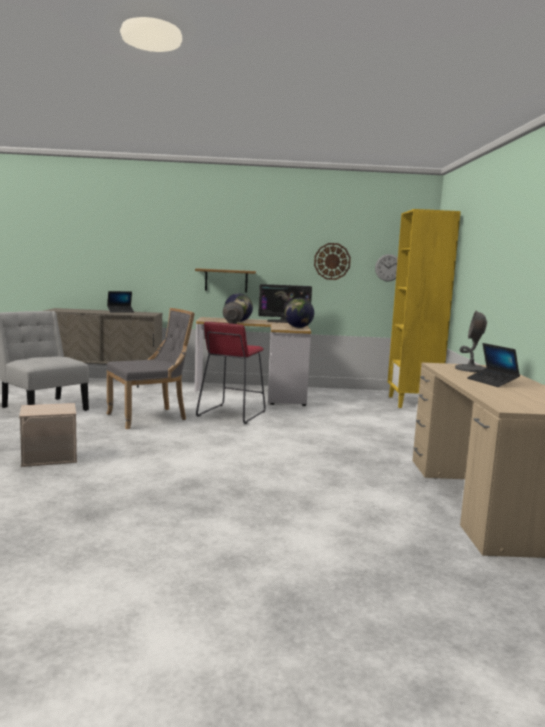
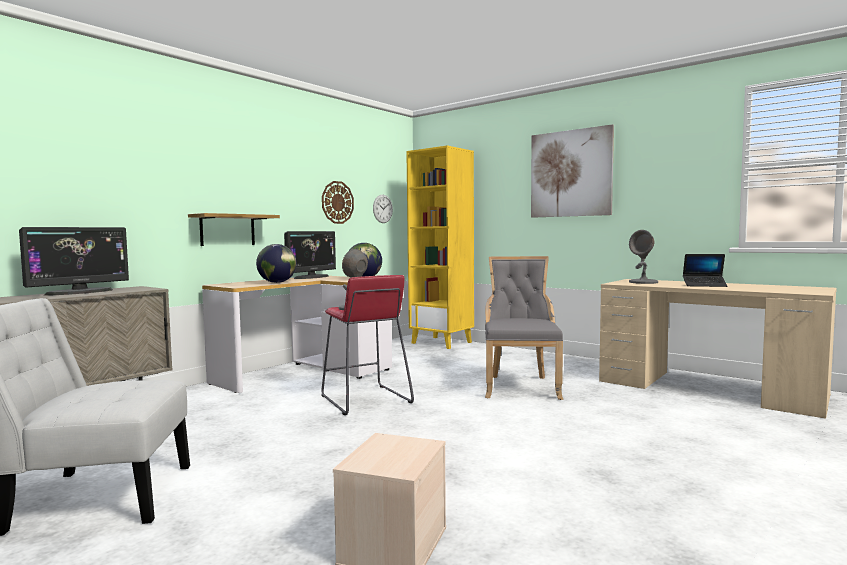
camera: 50 degrees left, 5 degrees down
(120, 311) = (80, 292): laptop -> monitor
(150, 417) = (303, 437): grey chair -> grey chair (520, 386)
(504, 239) = (570, 173): none -> picture

